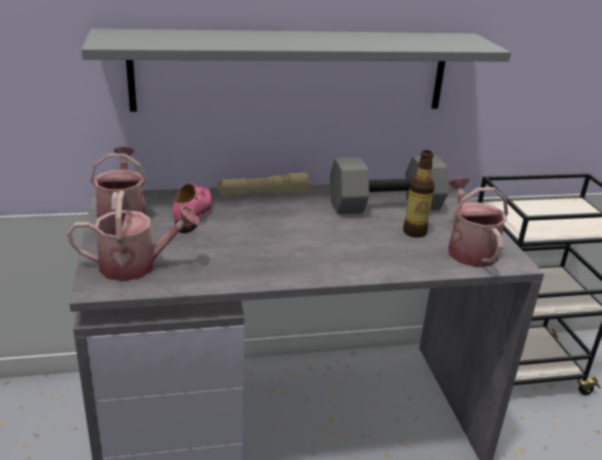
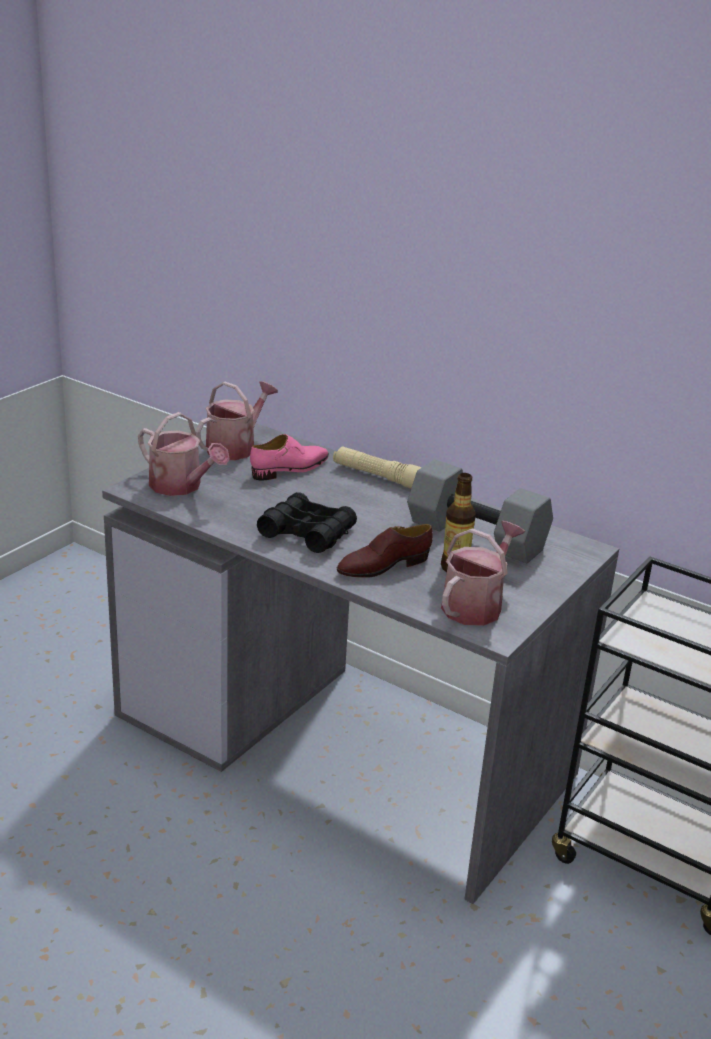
camera: 45 degrees right, 0 degrees up
(292, 71) = (439, 351): grey shelf -> none
(293, 255) = (307, 533): none -> black binoculars
(378, 253) = (383, 566): none -> brown shoe

